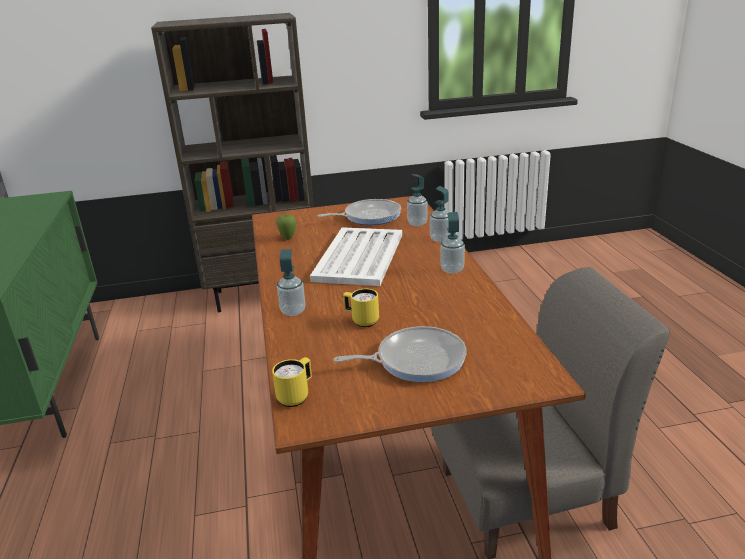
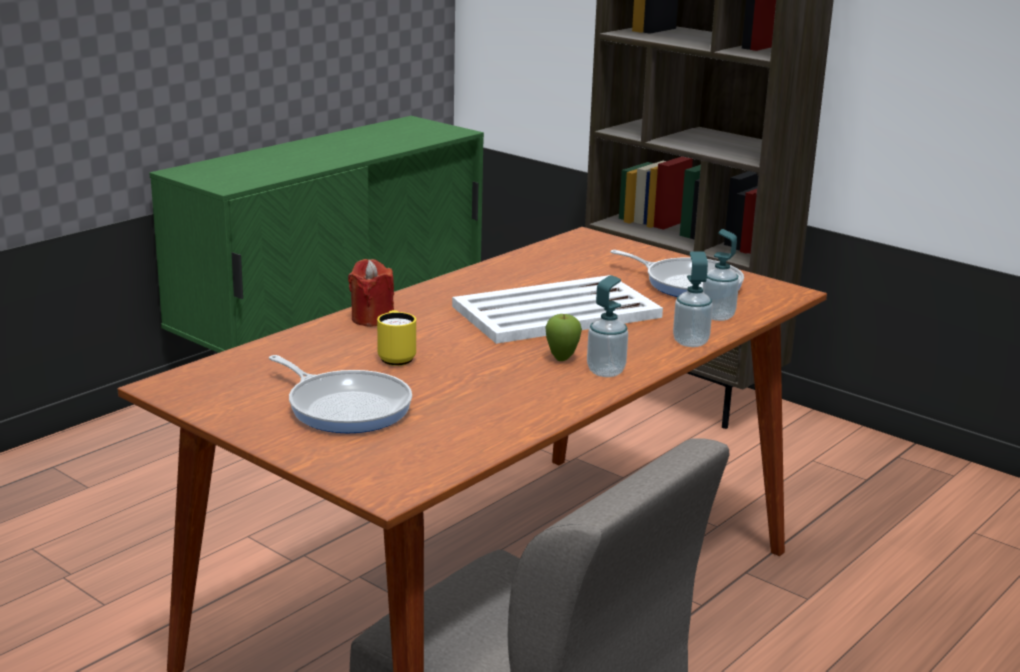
camera: 50 degrees right, 5 degrees down
(288, 238) = (546, 263): apple -> apple (562, 359)
(293, 311) = (372, 319): soap dispenser -> red candle
(296, 396) = (208, 370): yellow mug -> none

